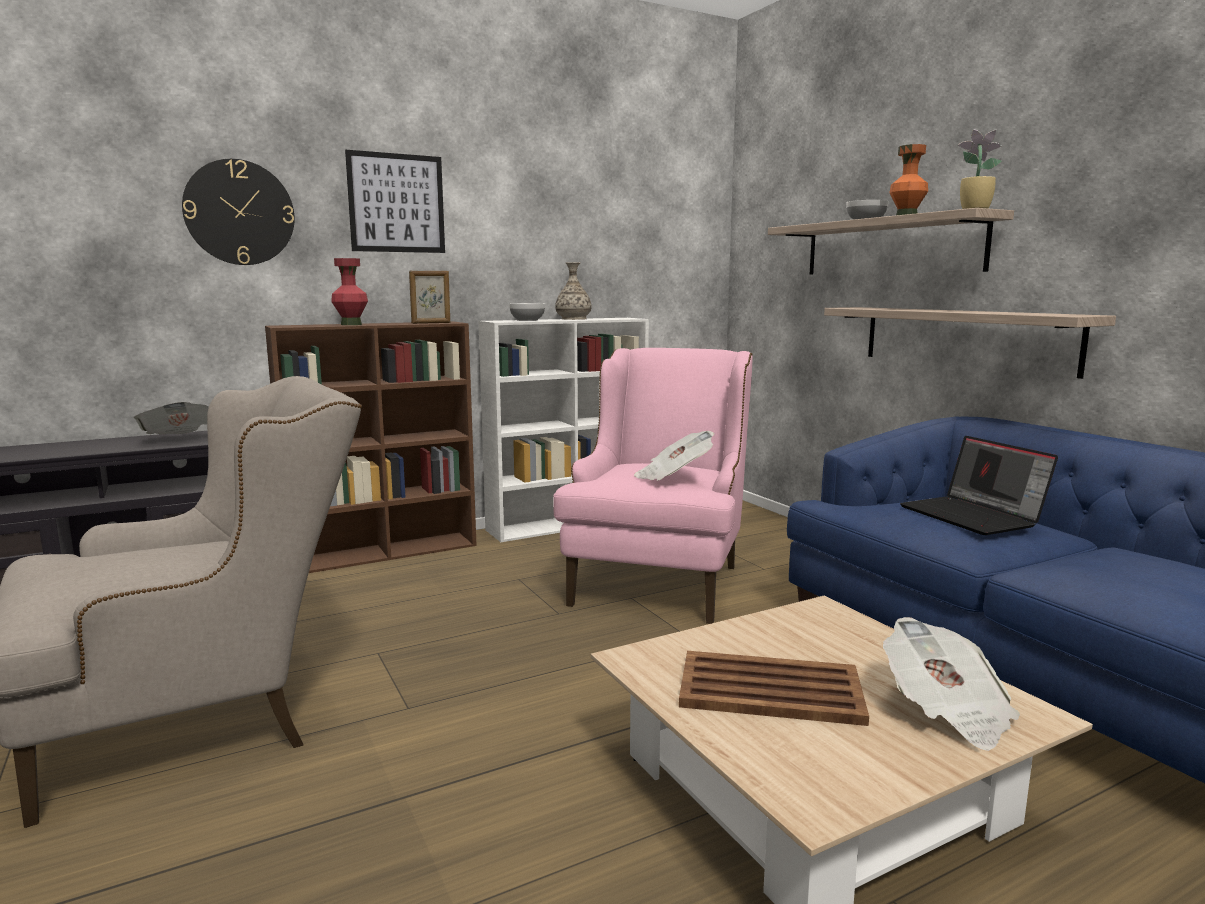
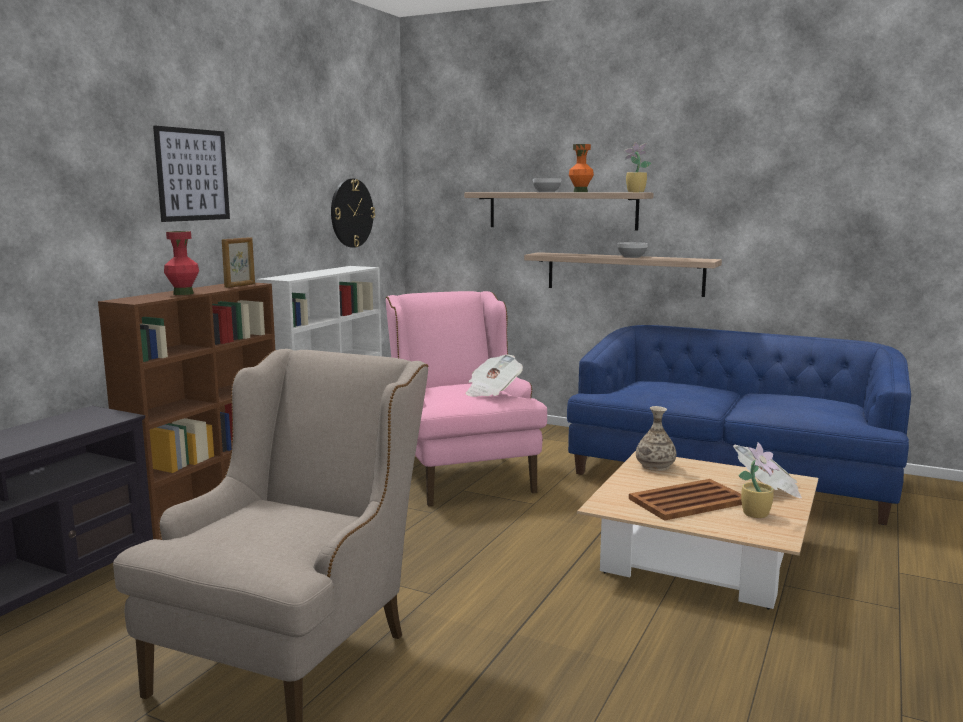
camera: 35 degrees left, 0 degrees up
(179, 439) = (62, 427): newspaper -> none
(239, 213) = (71, 189): wall clock -> wall clock (351, 213)
(527, 320) = (298, 275): bowl -> bowl (632, 257)
(573, 319) = (325, 271): vase -> vase (655, 466)
(850, 749) = (756, 514): none -> potted plant
(974, 516) = (682, 387): laptop -> none

